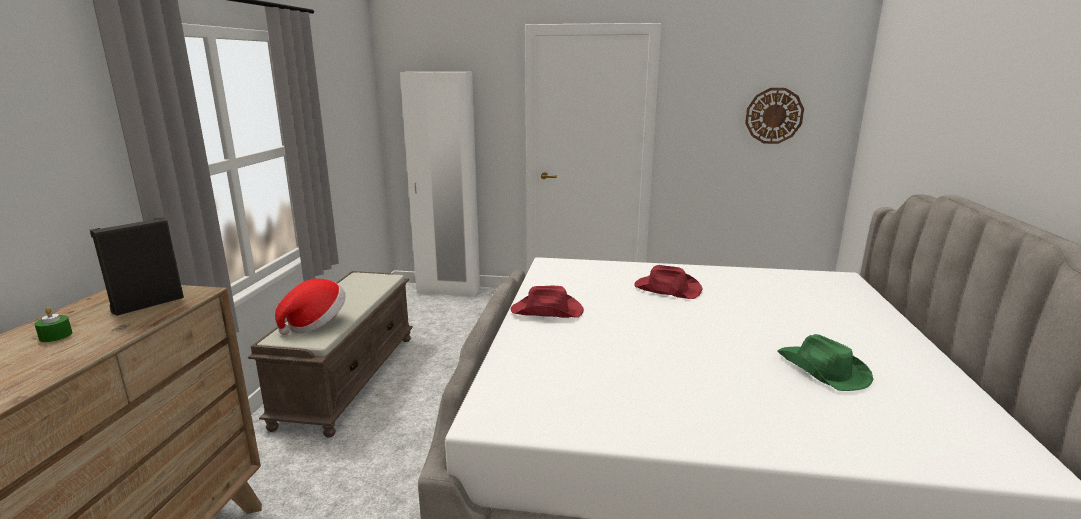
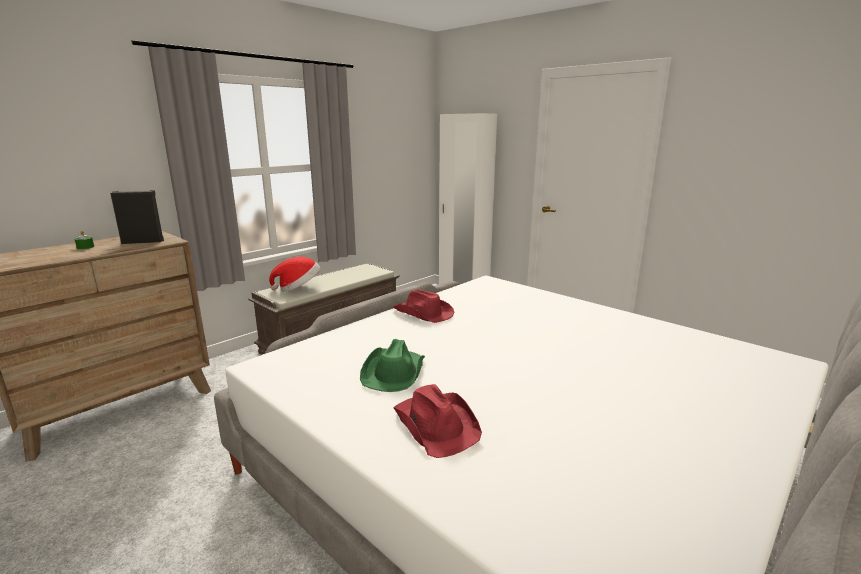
camera: 35 degrees right, 0 degrees up
(667, 289) = (553, 322): red hat -> red hat (436, 424)
(774, 116) = (803, 161): wall clock -> none
(822, 370) = (581, 433): green hat -> green hat (394, 372)

